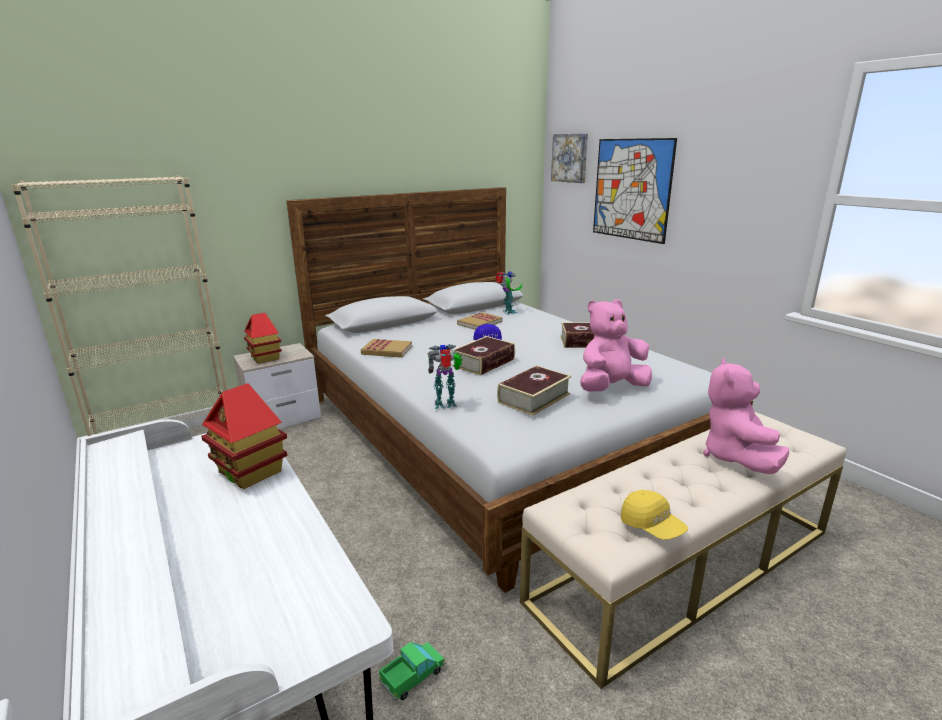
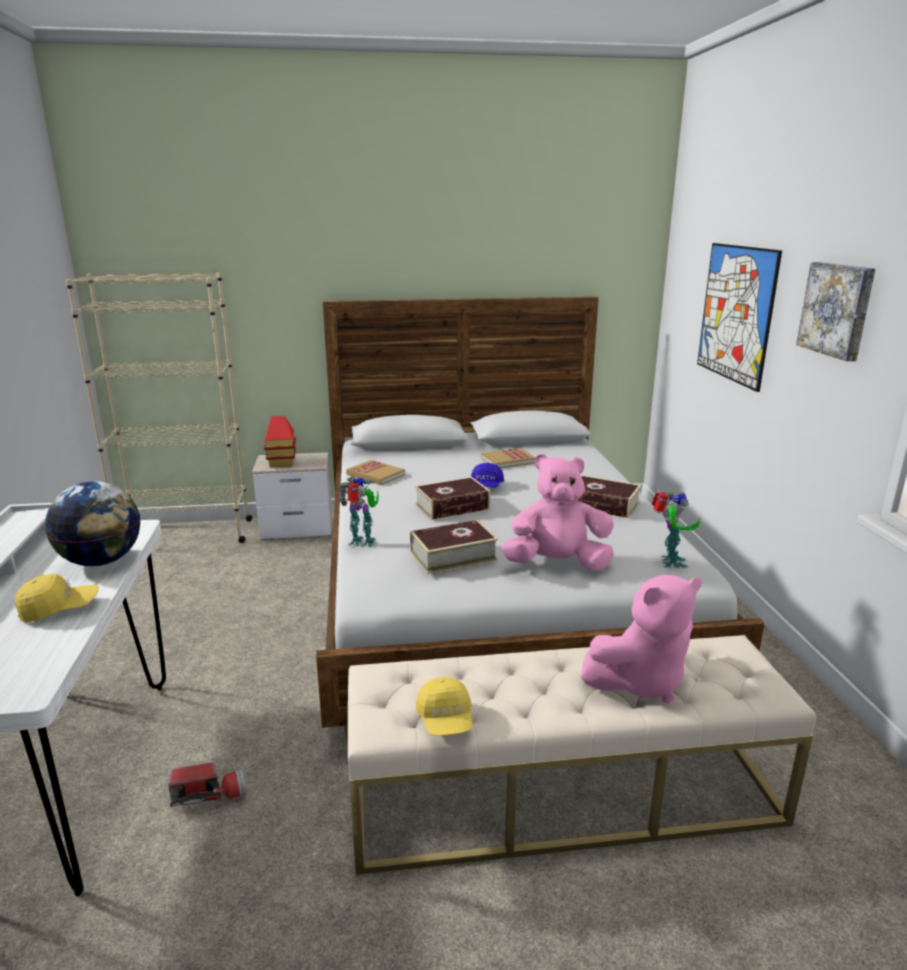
camera: 25 degrees right, 0 degrees up
(251, 472) = (101, 561): toy house -> globe
(267, 529) = (59, 609): none -> yellow cap
(413, 676) = (209, 794): toy truck -> flashlight
(508, 312) = (556, 453): toy robot -> toy robot (670, 562)
(570, 158) = (687, 264): picture -> picture (837, 309)
(736, 457) = (640, 681): pink plush toy -> pink plush toy turned 150 degrees counterclockwise

